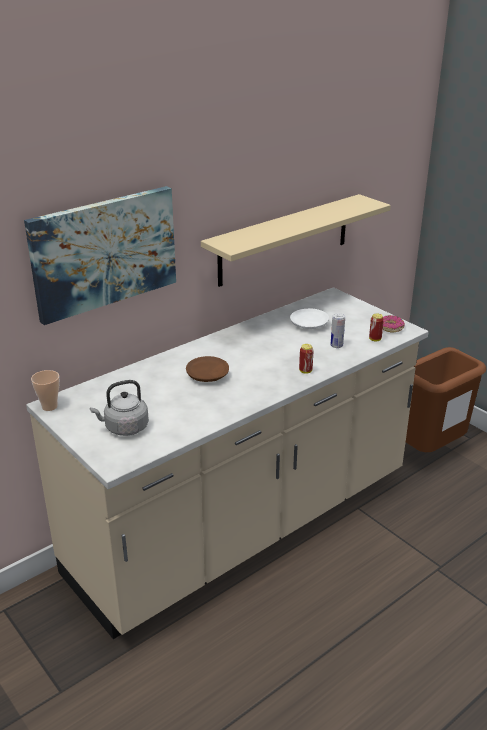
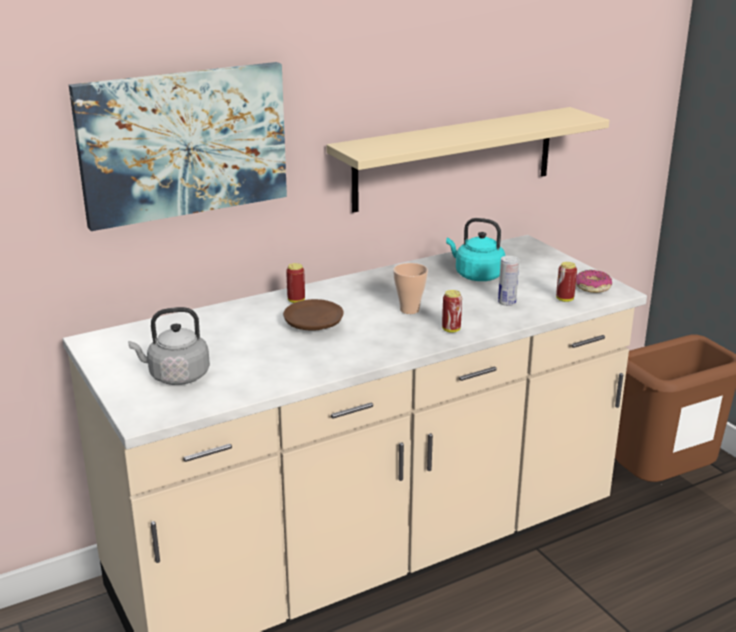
camera: 10 degrees right, 5 degrees down
(49, 406) = (90, 343): cup -> cup (409, 310)
(188, 357) = (296, 301): none -> can
(308, 324) = (476, 275): white plate -> turquoise kettle

